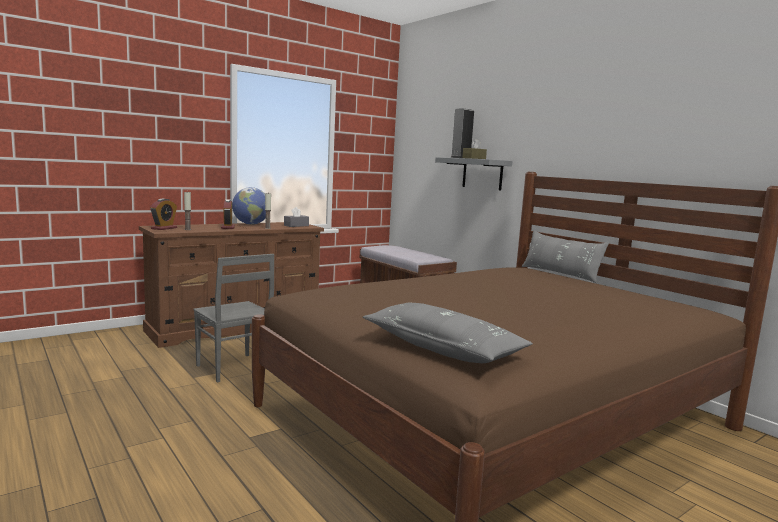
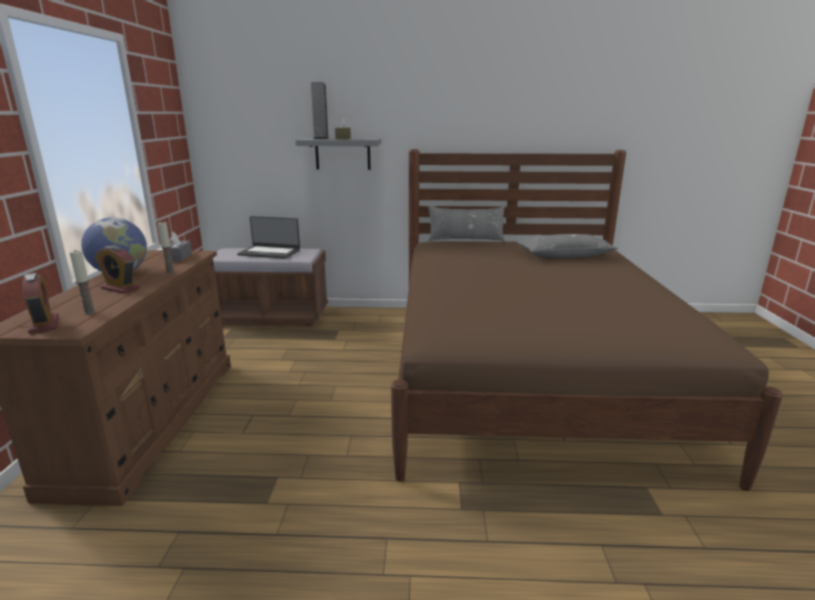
camera: 50 degrees left, 10 degrees up
(233, 368) = (279, 464): grey chair -> none
(408, 252) = (269, 252): none -> laptop
(442, 348) = (660, 333): grey pillow -> grey pillow (564, 255)

